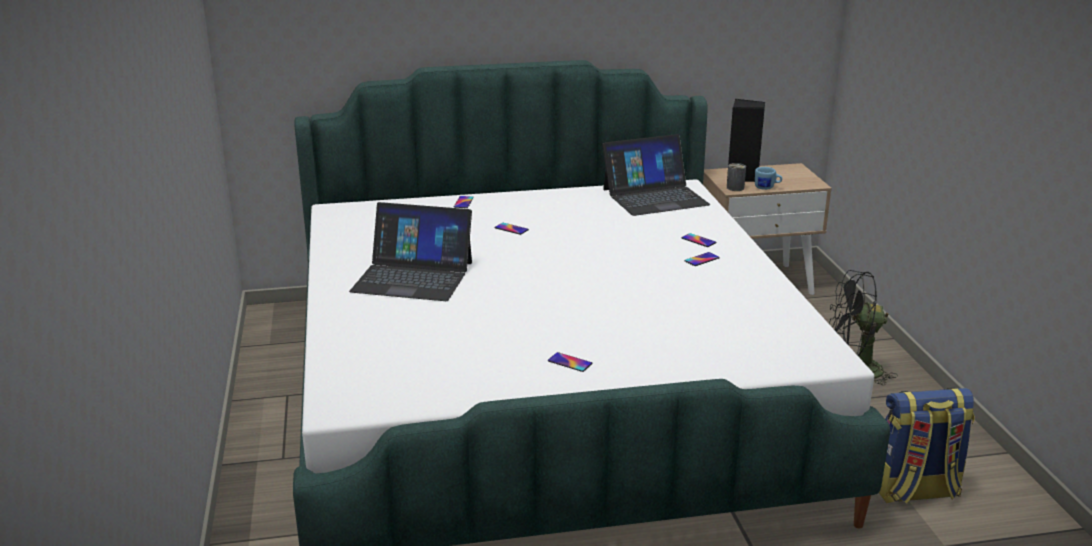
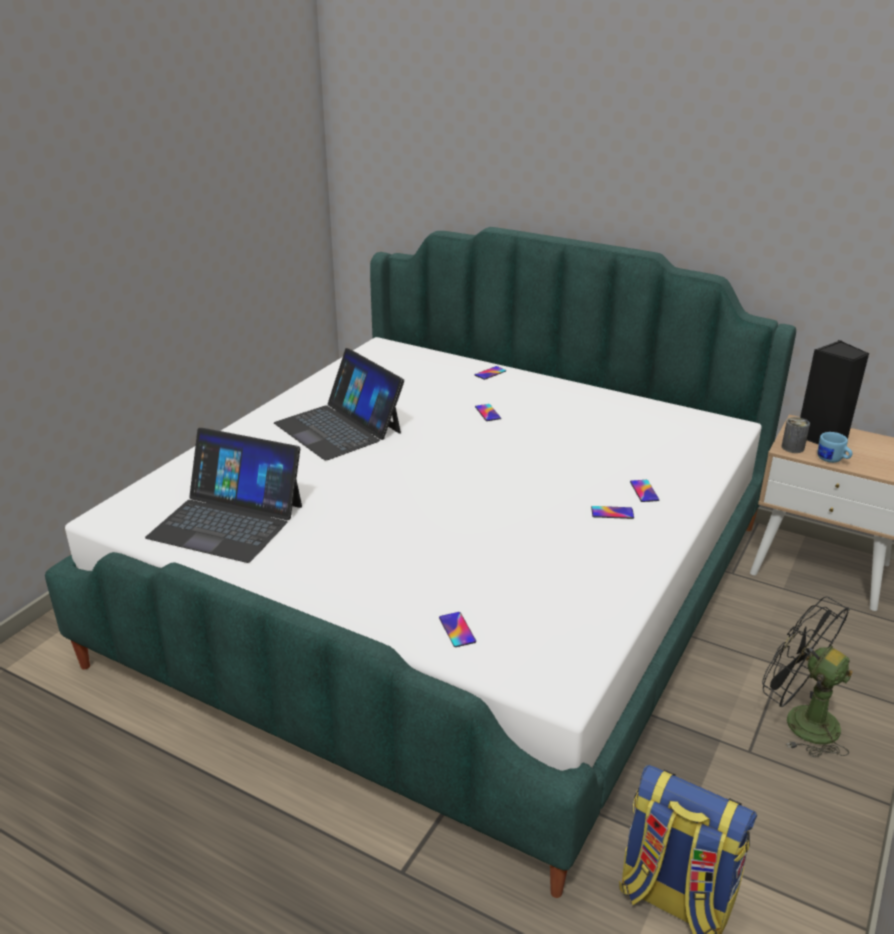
camera: 40 degrees right, 5 degrees up
(569, 362) = (320, 562): phone -> phone (457, 630)
(655, 197) = (678, 427): laptop -> laptop (227, 521)

